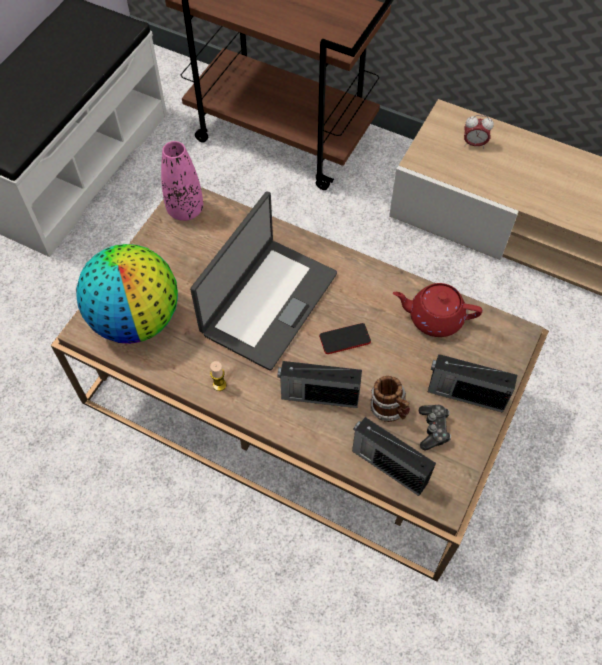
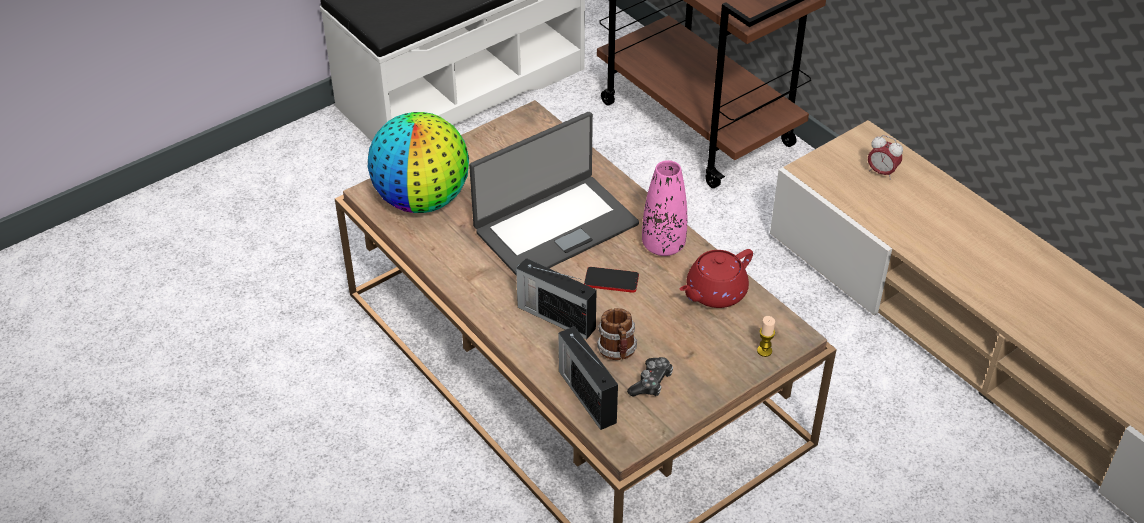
camera: 25 degrees right, 15 degrees down
(185, 210) = (523, 127): pink vase -> pink vase (663, 246)
(219, 385) = (466, 276): candle -> candle (764, 351)
(434, 318) = (714, 293): red teapot -> red teapot turned 75 degrees counterclockwise
(464, 394) = (703, 366): radio -> none

